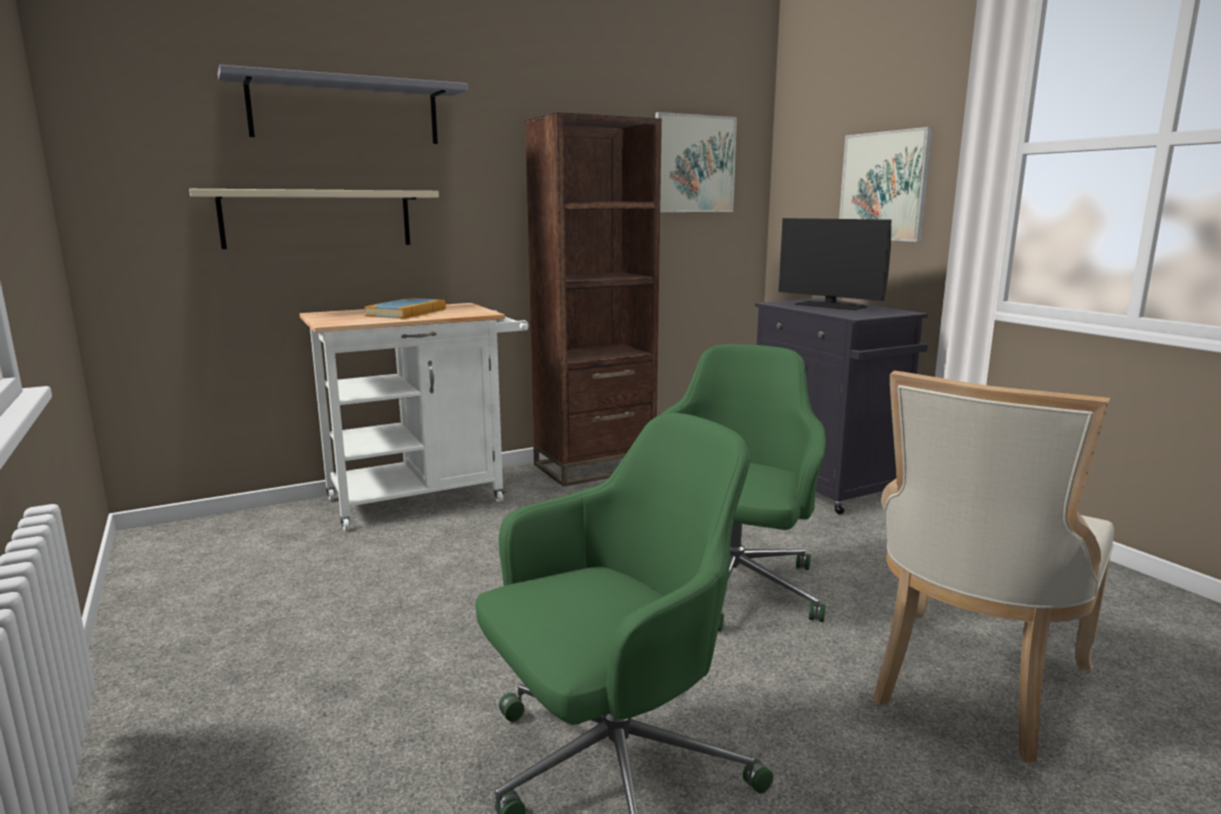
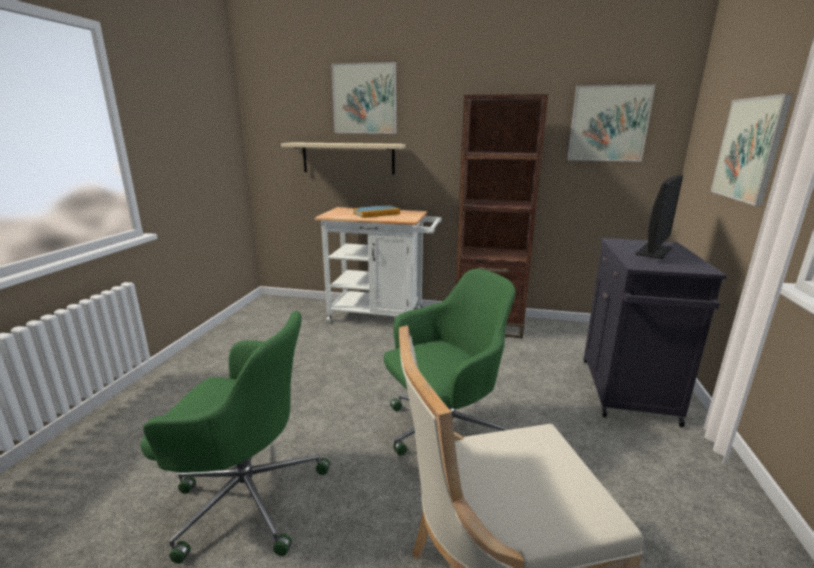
camera: 40 degrees right, 5 degrees up
(345, 111) = (364, 99): grey shelf -> picture
(830, 306) = (654, 251): monitor -> monitor turned 135 degrees counterclockwise

